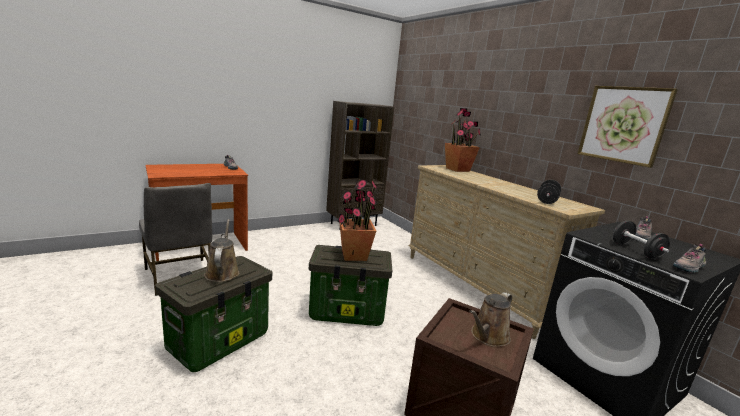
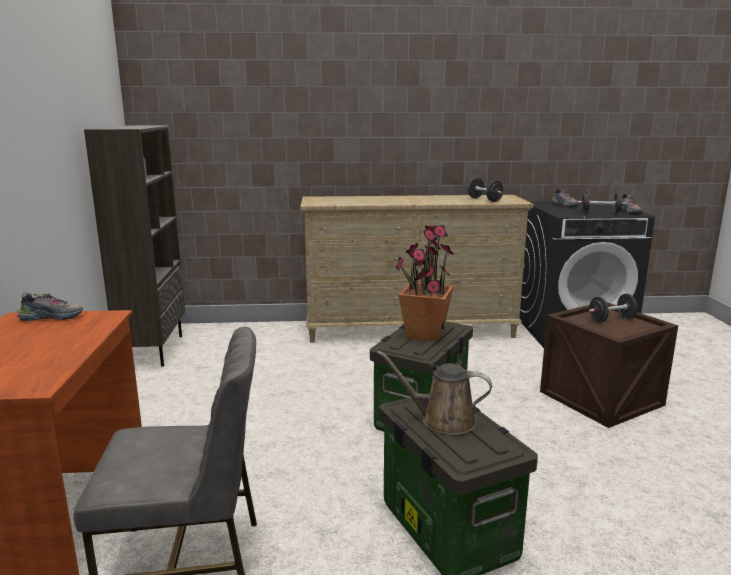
camera: 60 degrees left, 0 degrees up
(458, 169) = (336, 198): potted plant -> none
(488, 337) = (611, 320): brown watering can -> black dumbbell
(623, 124) = (509, 112): picture -> none

